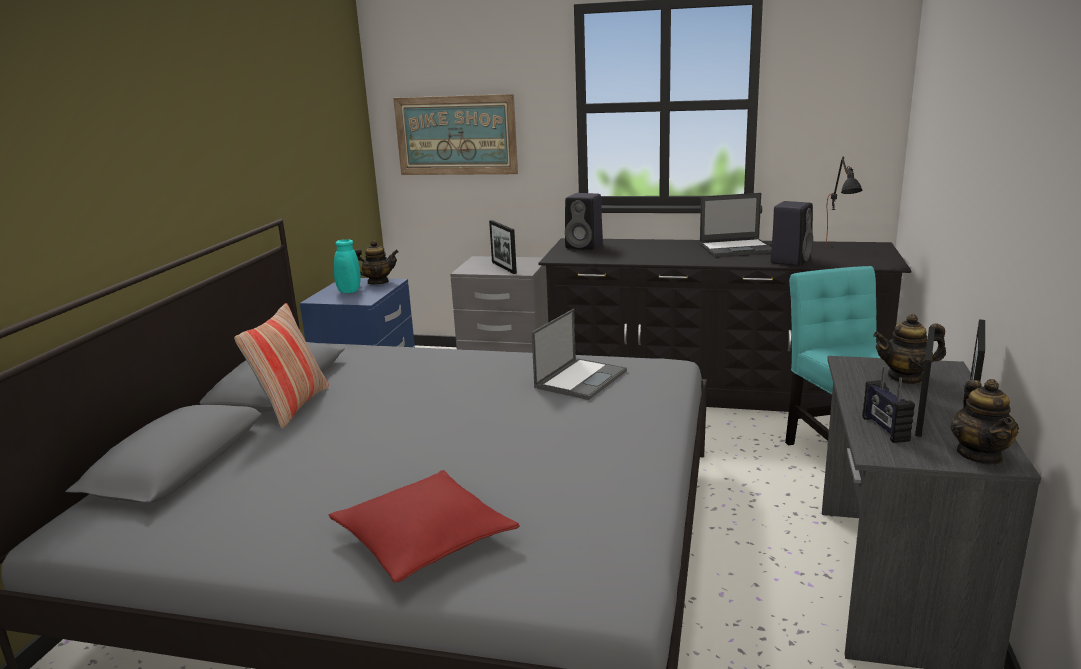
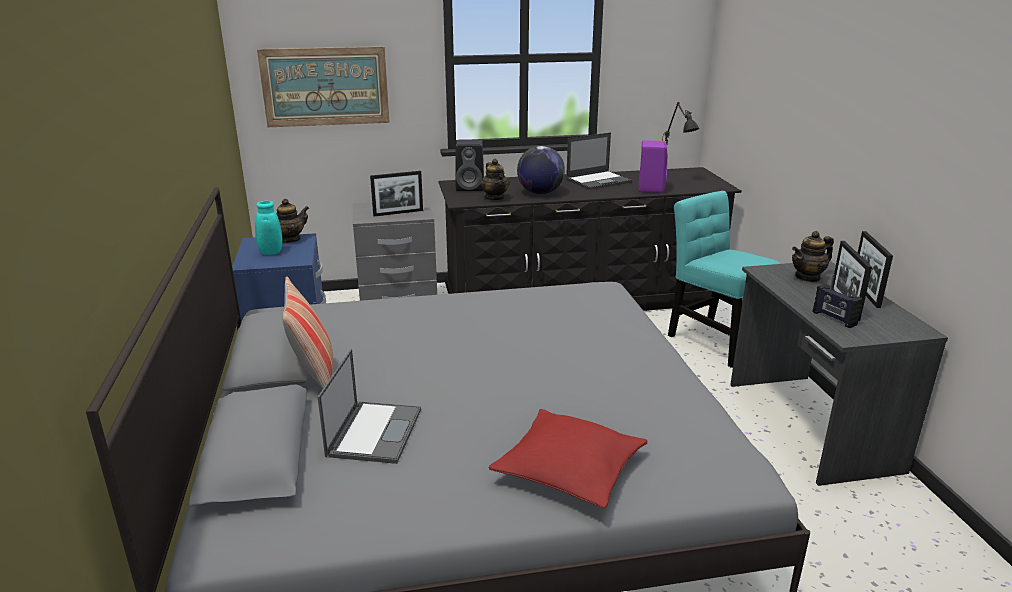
camera: 25 degrees left, 5 degrees up
(504, 267) = (398, 213): picture frame -> picture frame turned 60 degrees counterclockwise
(581, 379) = (549, 309): laptop -> laptop (374, 431)
(652, 256) = (540, 193): none -> globe
(790, 260) = (650, 188): black speaker -> purple speaker
(980, 455) = (903, 328): teapot -> teapot (495, 198)

